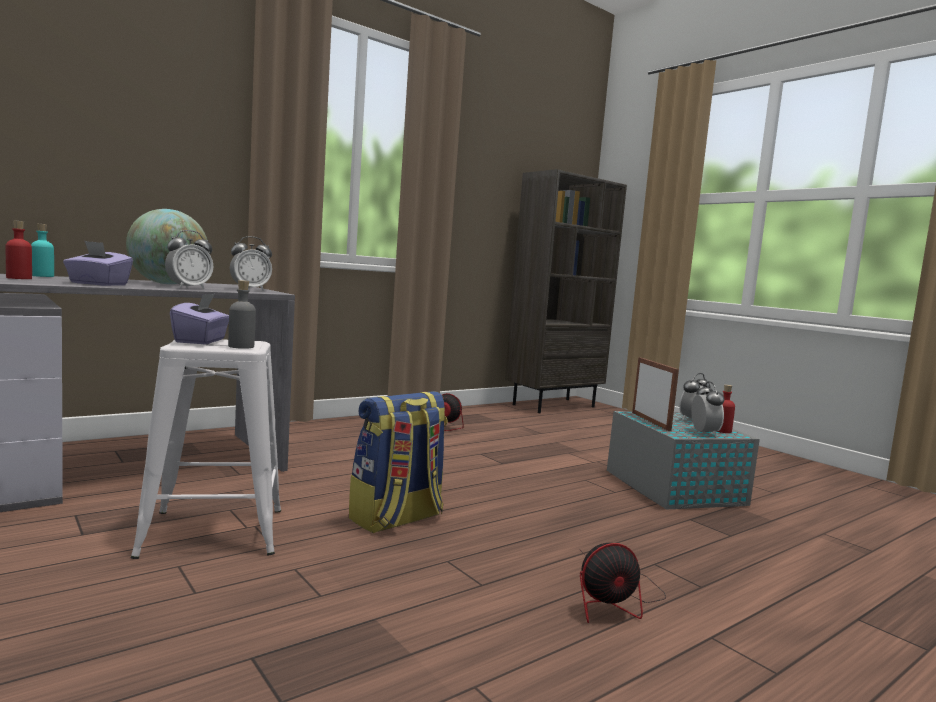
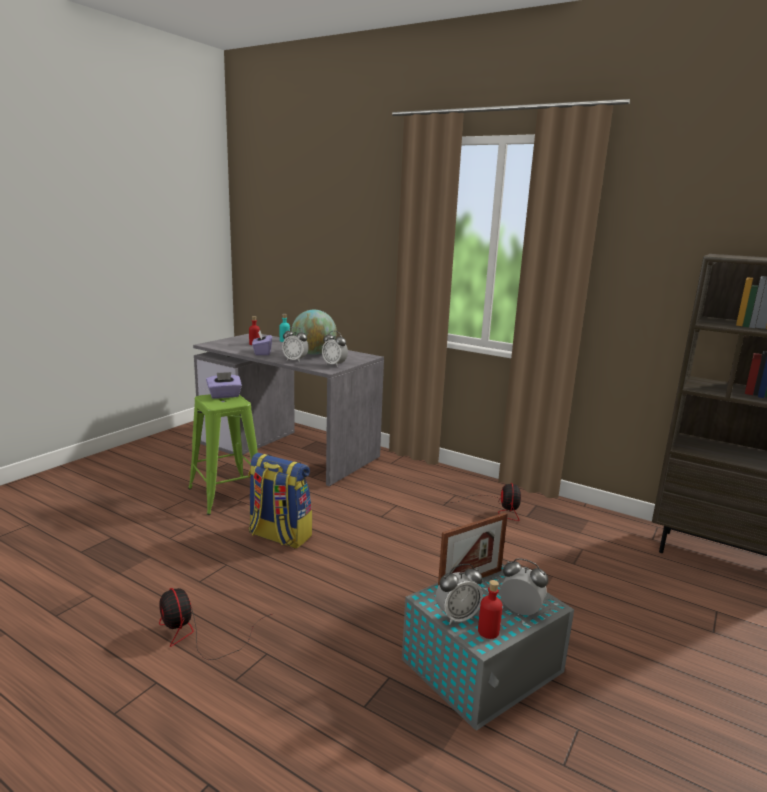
camera: 70 degrees right, 10 degrees up
(215, 532) = (226, 495): white stool -> green stool
(241, 346) = (218, 403): grey bottle -> none

